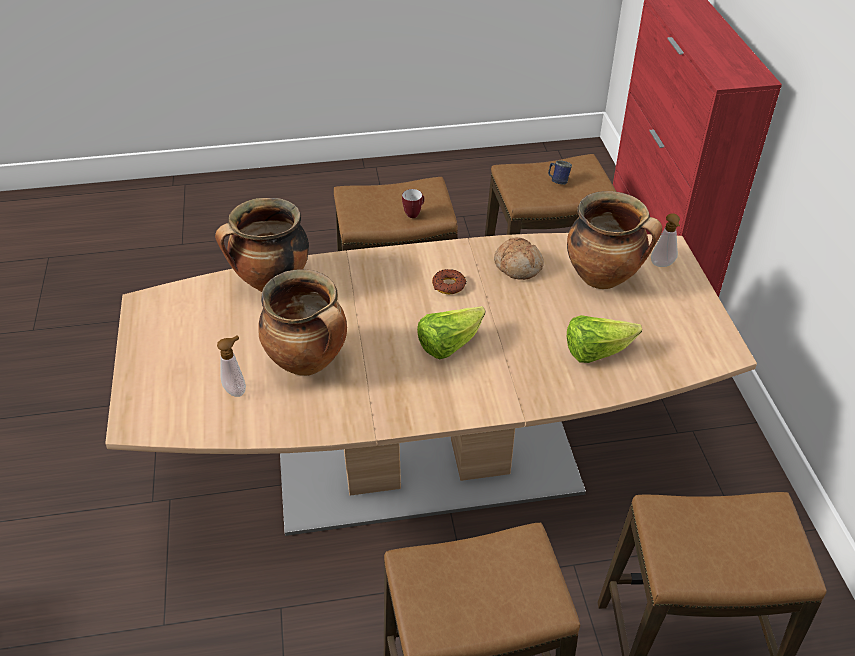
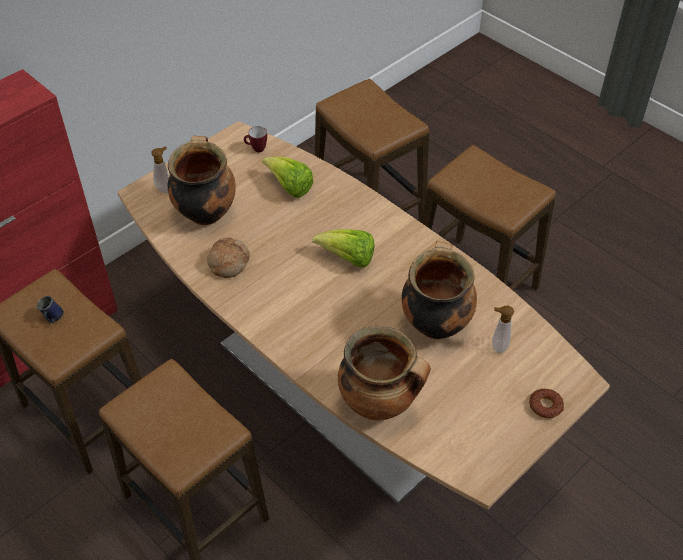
camera: 125 degrees left, 5 degrees up
(414, 213) = (179, 395): mug -> mug (256, 149)
(449, 285) = (285, 290): donut -> donut (545, 406)

